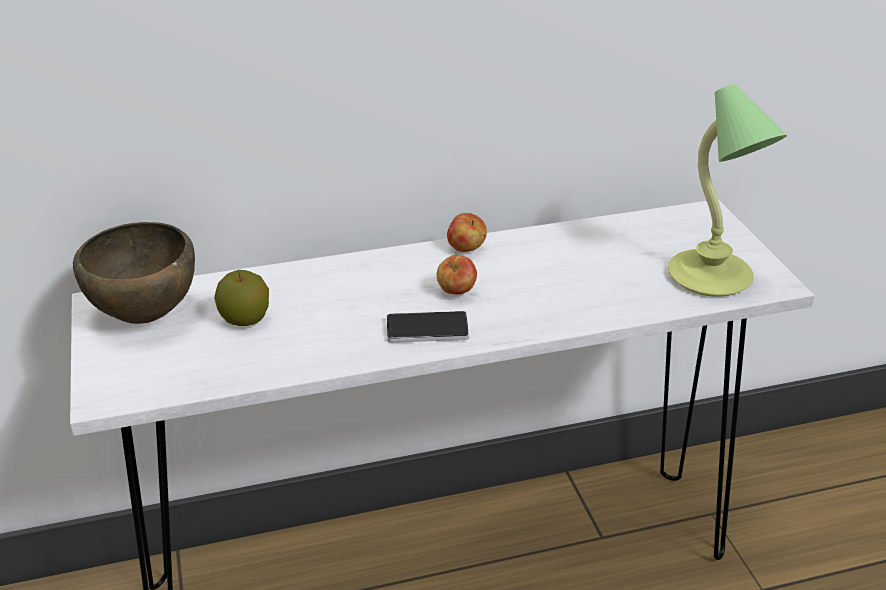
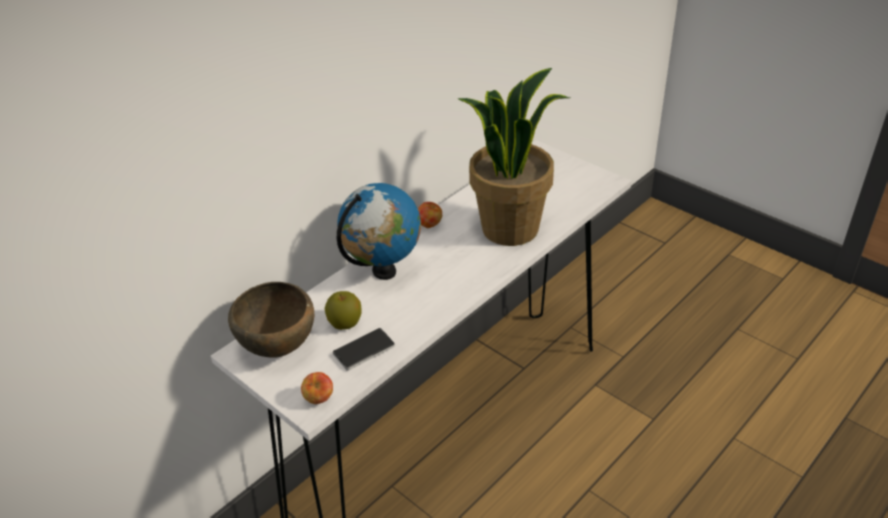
camera: 30 degrees left, 5 degrees up
(353, 281) = (384, 272): none -> globe
(427, 329) = (457, 283): phone -> phone (364, 350)
(457, 292) = (451, 254): apple -> apple (319, 399)
(568, 291) = (510, 228): none -> potted plant
(711, 277) = (575, 190): table lamp -> none

